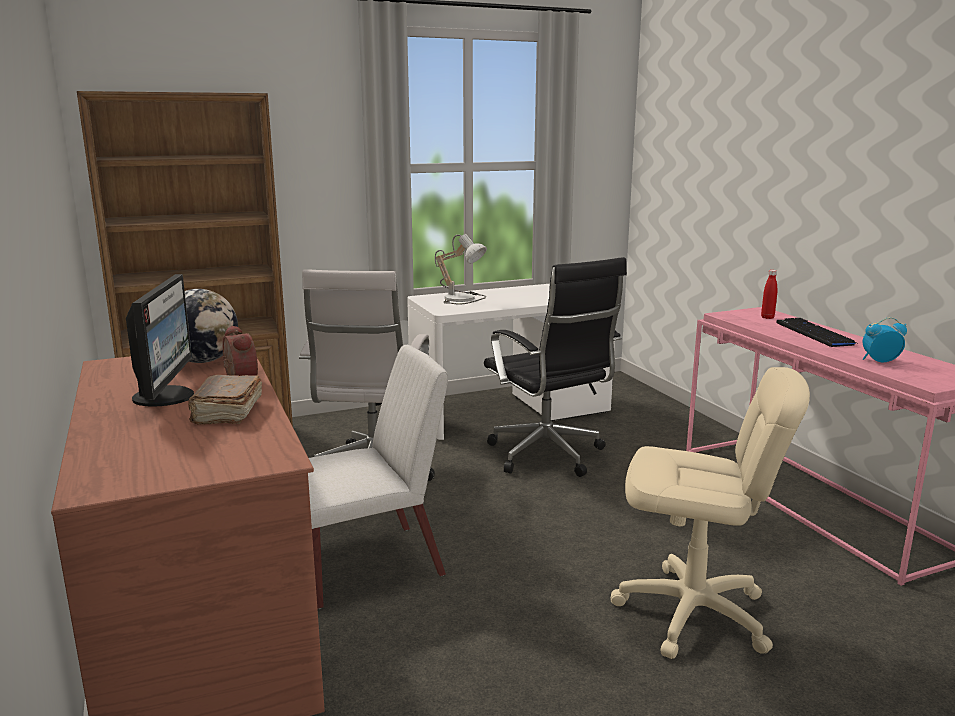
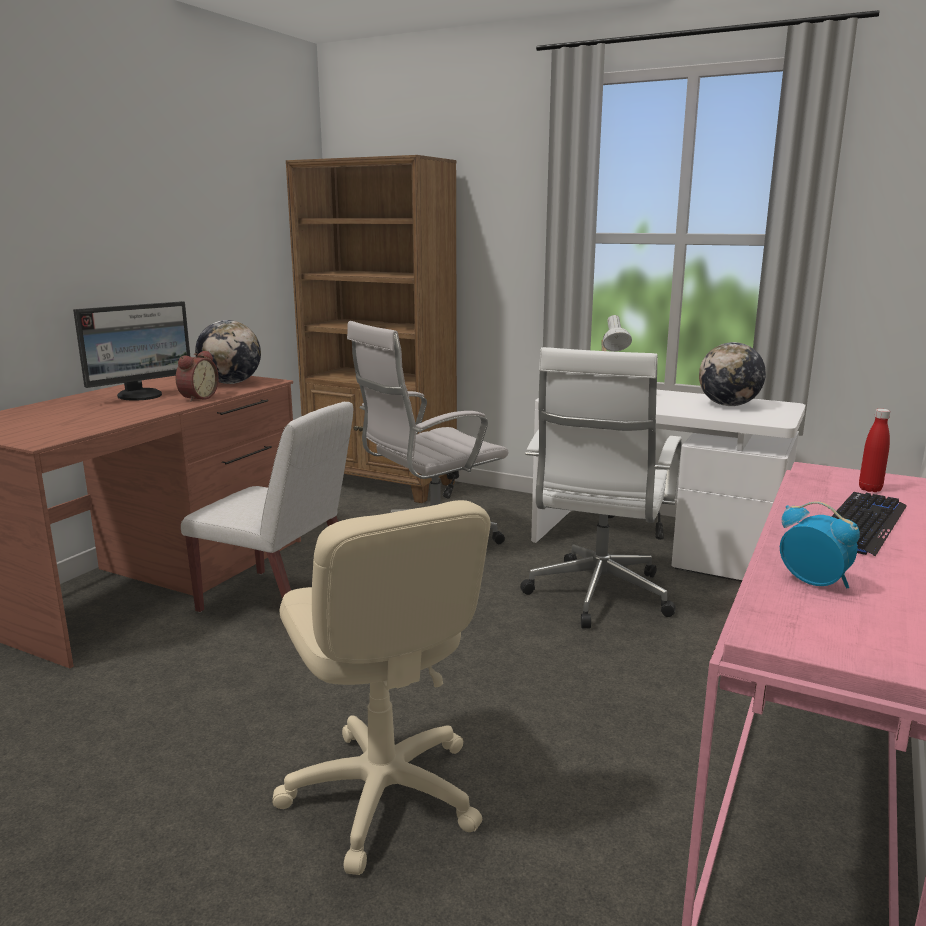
camera: 50 degrees right, 0 degrees up
(227, 412) = (125, 411): brown book -> none
(548, 291) = (728, 405): none -> globe
(549, 456) = (597, 598): black office chair -> white office chair

